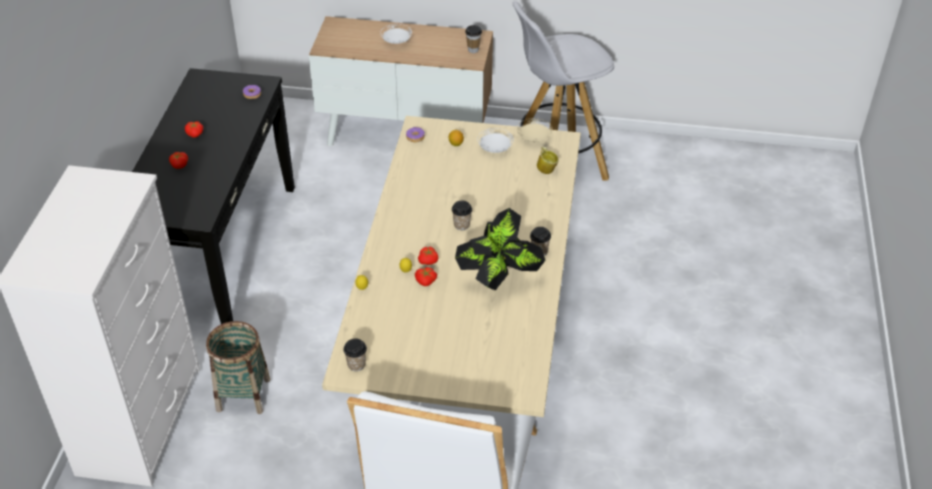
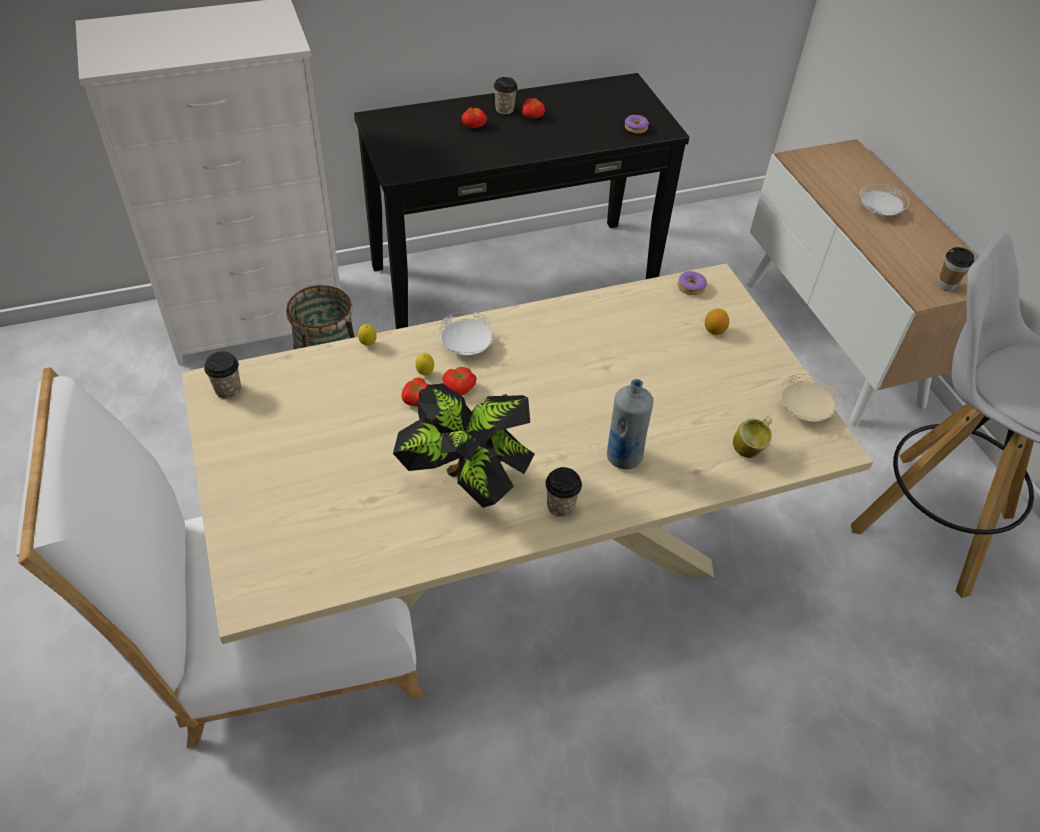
camera: 60 degrees right, 5 degrees up
(461, 225) = (554, 397): cup -> cup (504, 109)
(495, 148) = (742, 374): white plate -> white plate (467, 346)
(521, 215) = (623, 456): none -> grey bottle

